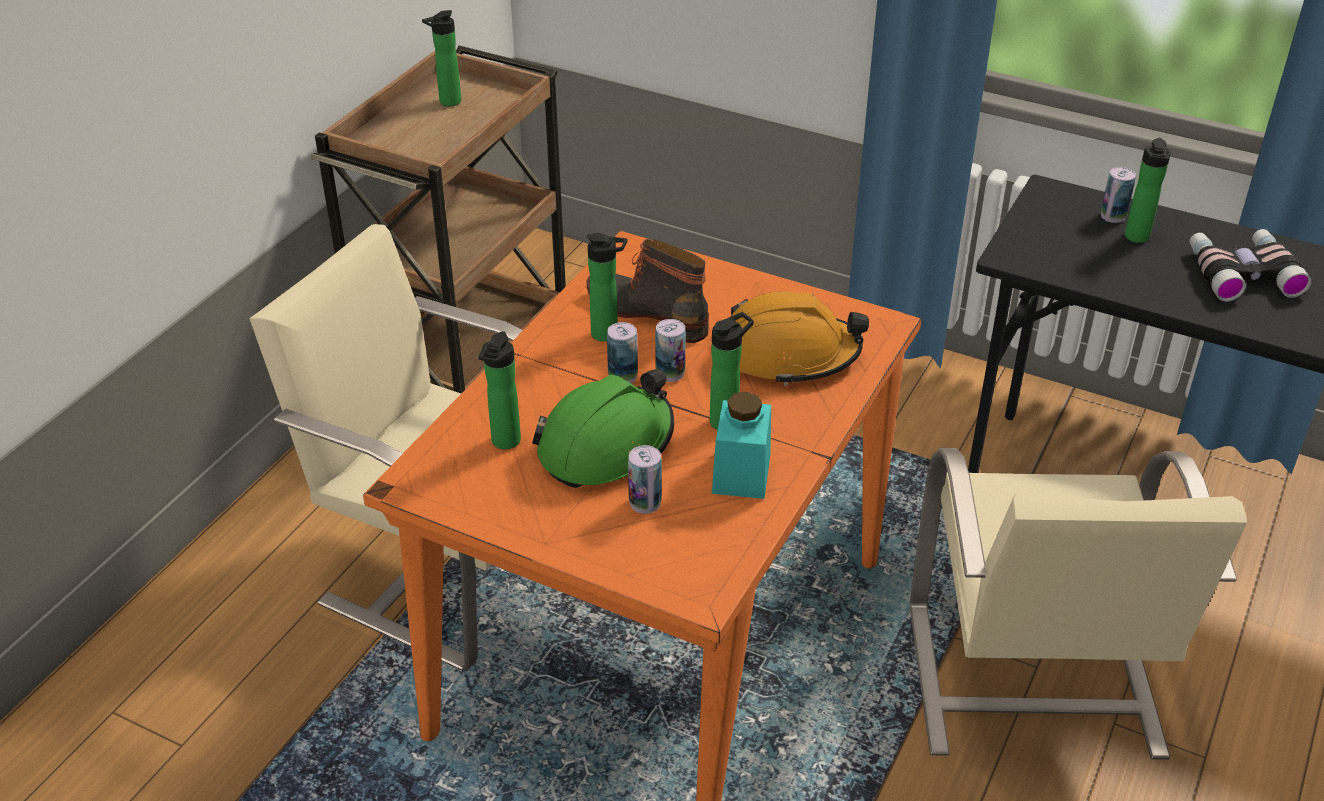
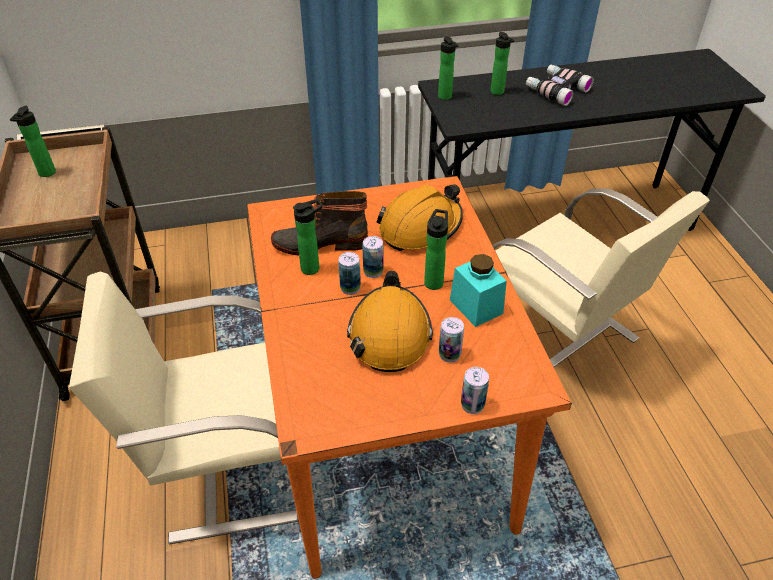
camera: 40 degrees left, 5 degrees up
(504, 443) = (330, 368): bottle -> bottle (446, 97)
(606, 445) = (389, 334): green hard hat -> orange hard hat
(1113, 216) = (476, 86): can -> can (472, 405)

